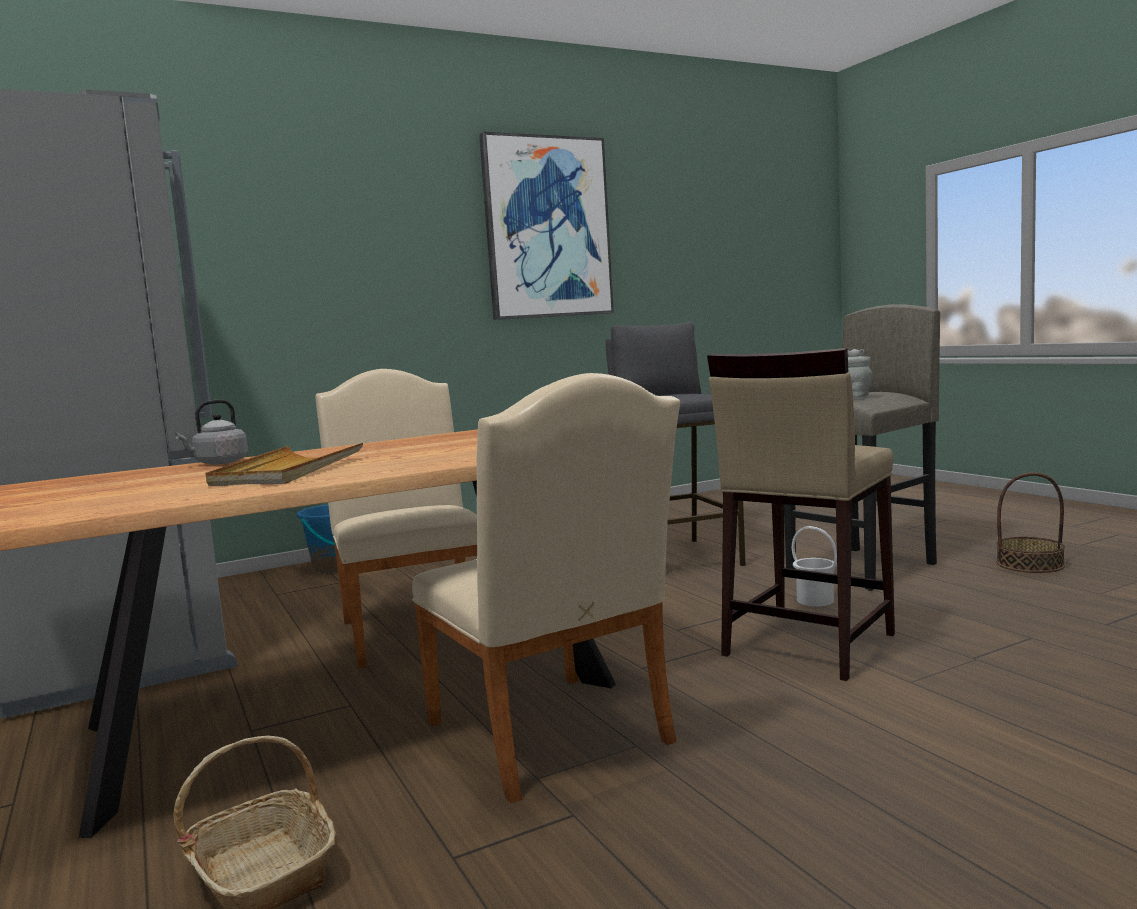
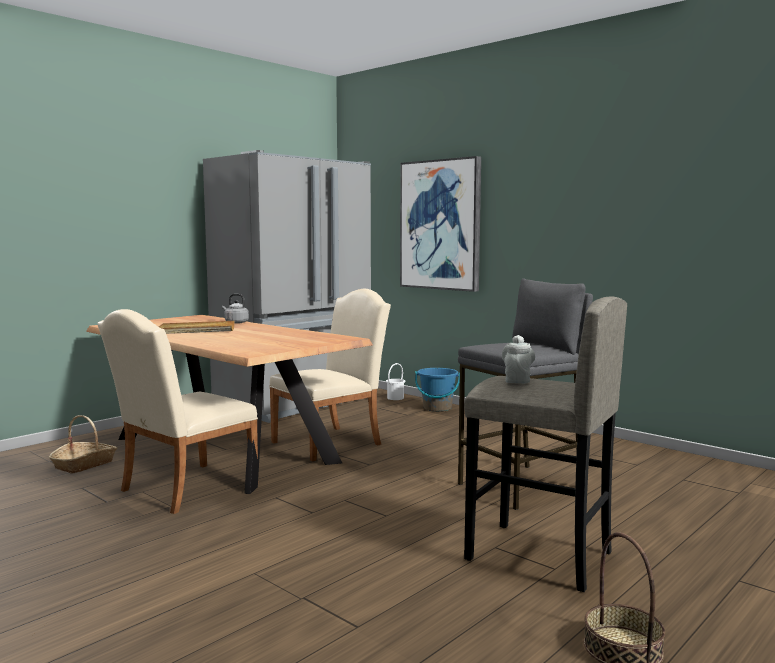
camera: 70 degrees right, 0 degrees up
(547, 228) = (636, 180): picture -> picture (440, 225)
(806, 645) = (322, 539): beige stool -> none
(815, 600) = (428, 539): white bucket -> white bucket (395, 398)

